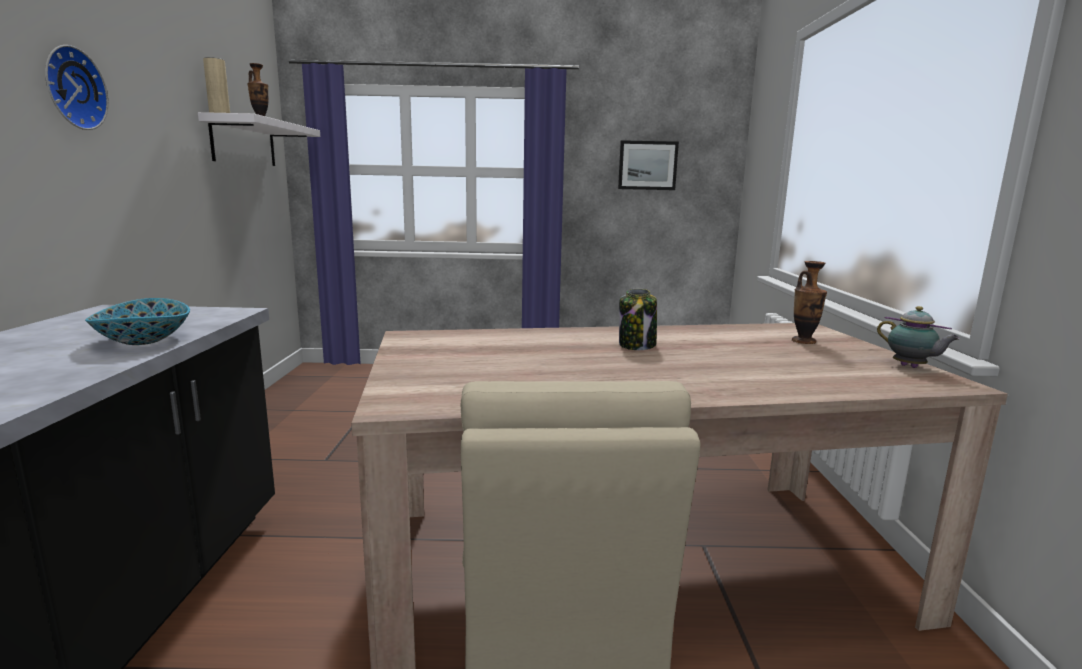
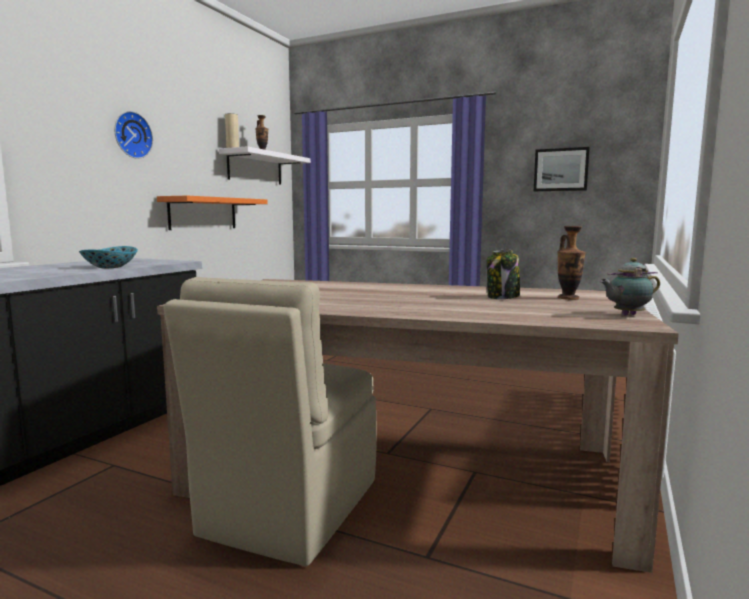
camera: 25 degrees right, 5 degrees down
(186, 216) = (203, 213): none -> orange shelf
(637, 345) = (415, 292): jar -> jar (503, 297)
(911, 367) = (626, 315): teapot -> teapot turned 90 degrees clockwise

